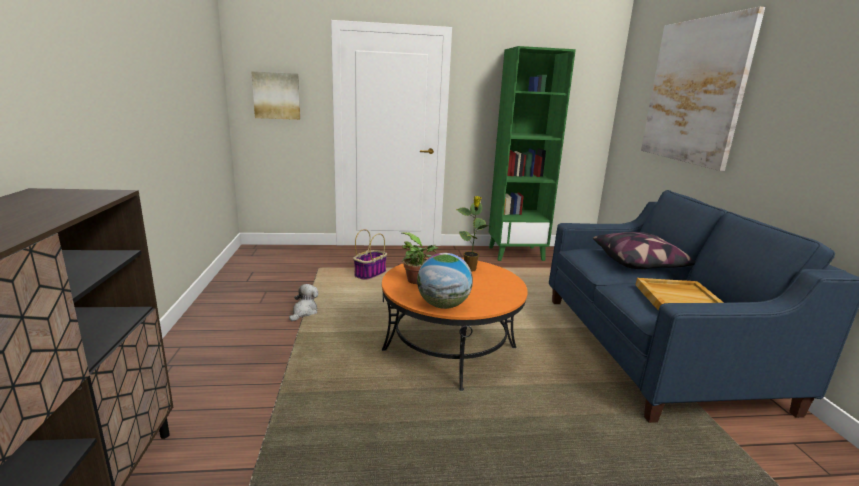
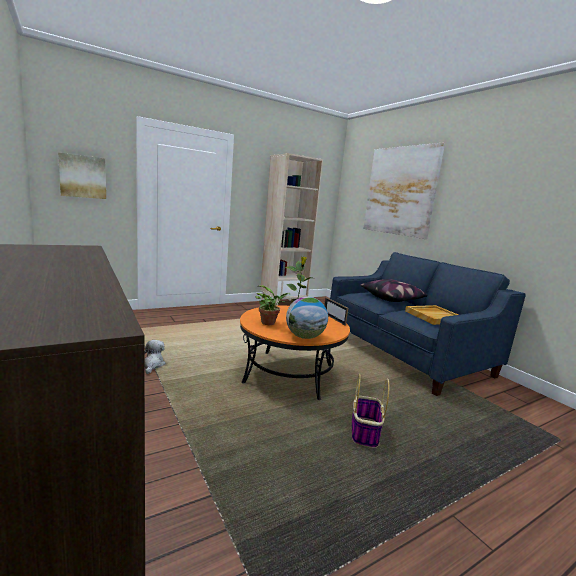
camera: 25 degrees left, 5 degrees down
(370, 274) = (186, 329): basket -> basket (364, 432)
(514, 284) = (334, 319): none -> picture frame
(516, 253) = (282, 304): green bookcase -> beige bookcase

